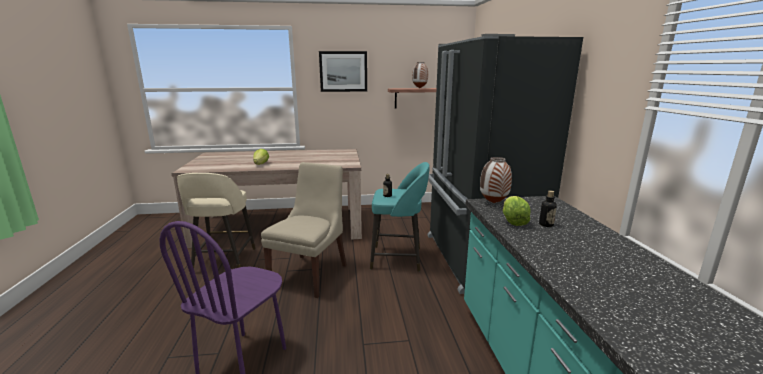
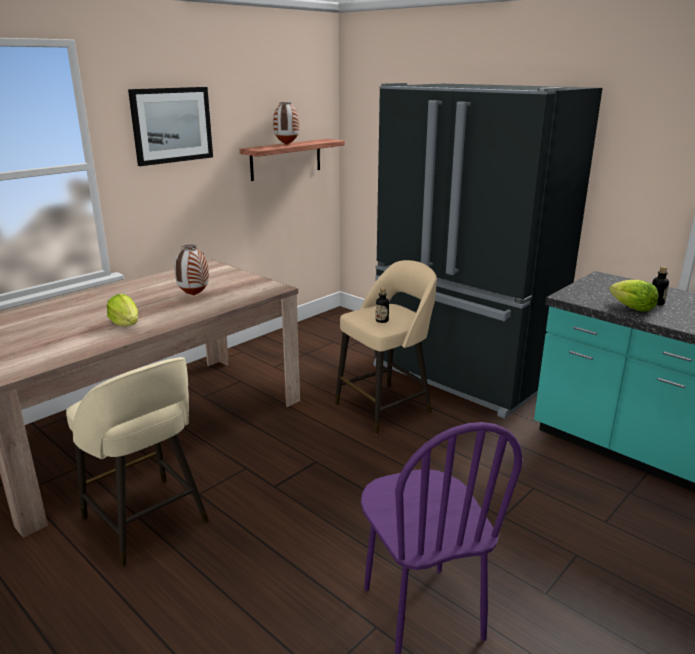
camera: 40 degrees left, 5 degrees up
(310, 274) = (314, 474): beige chair -> none
(398, 258) = (385, 407): turquoise stool -> beige stool
(493, 203) = (577, 294): vase -> vase (194, 295)

